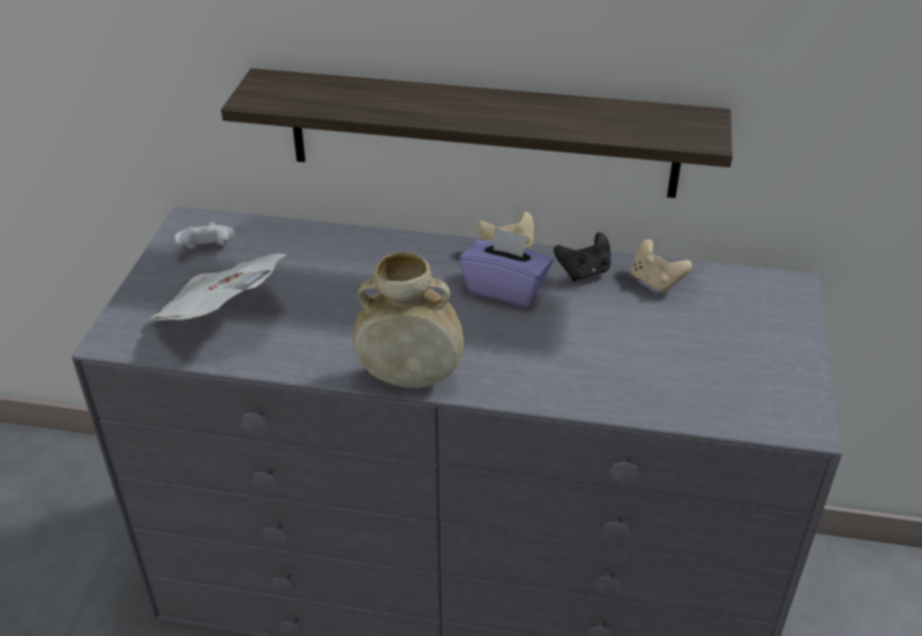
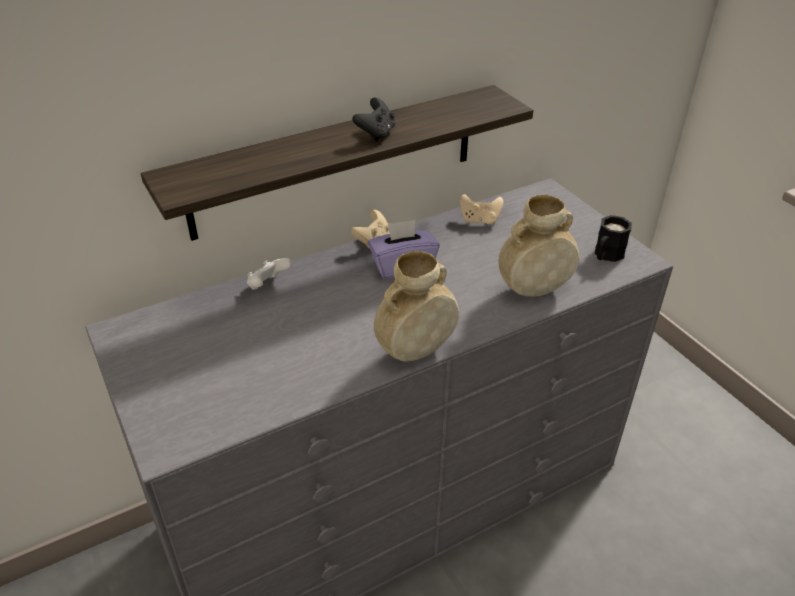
camera: 40 degrees left, 0 degrees up
(208, 251) = (159, 344): white game controller -> white game controller (268, 285)
(222, 315) = (232, 383): newspaper -> none
(584, 272) = (434, 234): black game controller -> black game controller (376, 133)
(616, 386) = (533, 290): none -> beige vase
(762, 396) = (606, 255): none -> black mug

